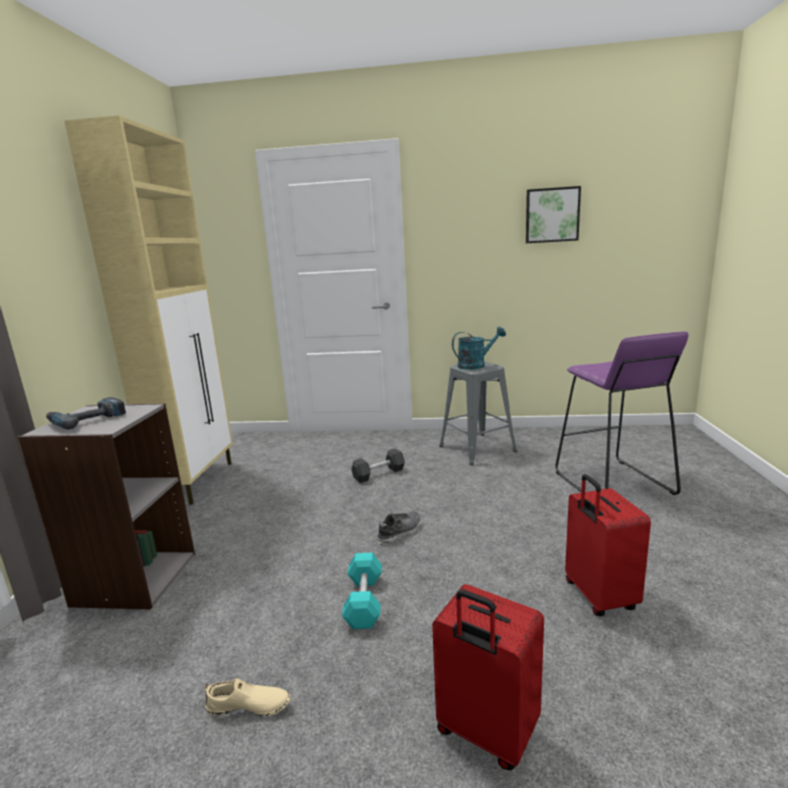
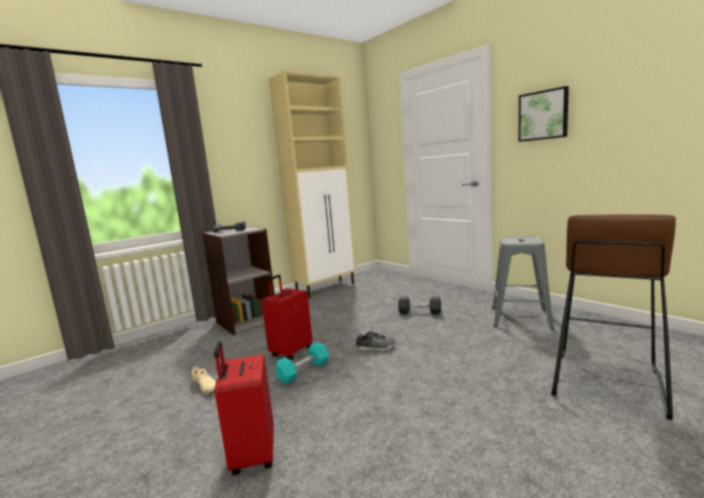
camera: 45 degrees right, 5 degrees down
(476, 365) = (521, 239): turquoise watering can -> none
(552, 215) = (636, 90): picture -> picture (543, 115)
(598, 596) = (430, 442): red suitcase -> red suitcase (291, 352)
(612, 484) = (605, 383): purple stool -> brown stool

